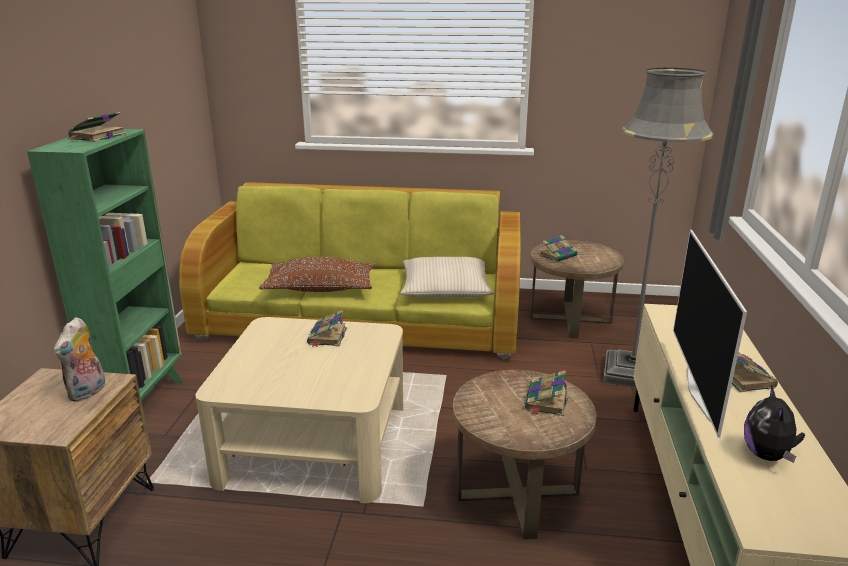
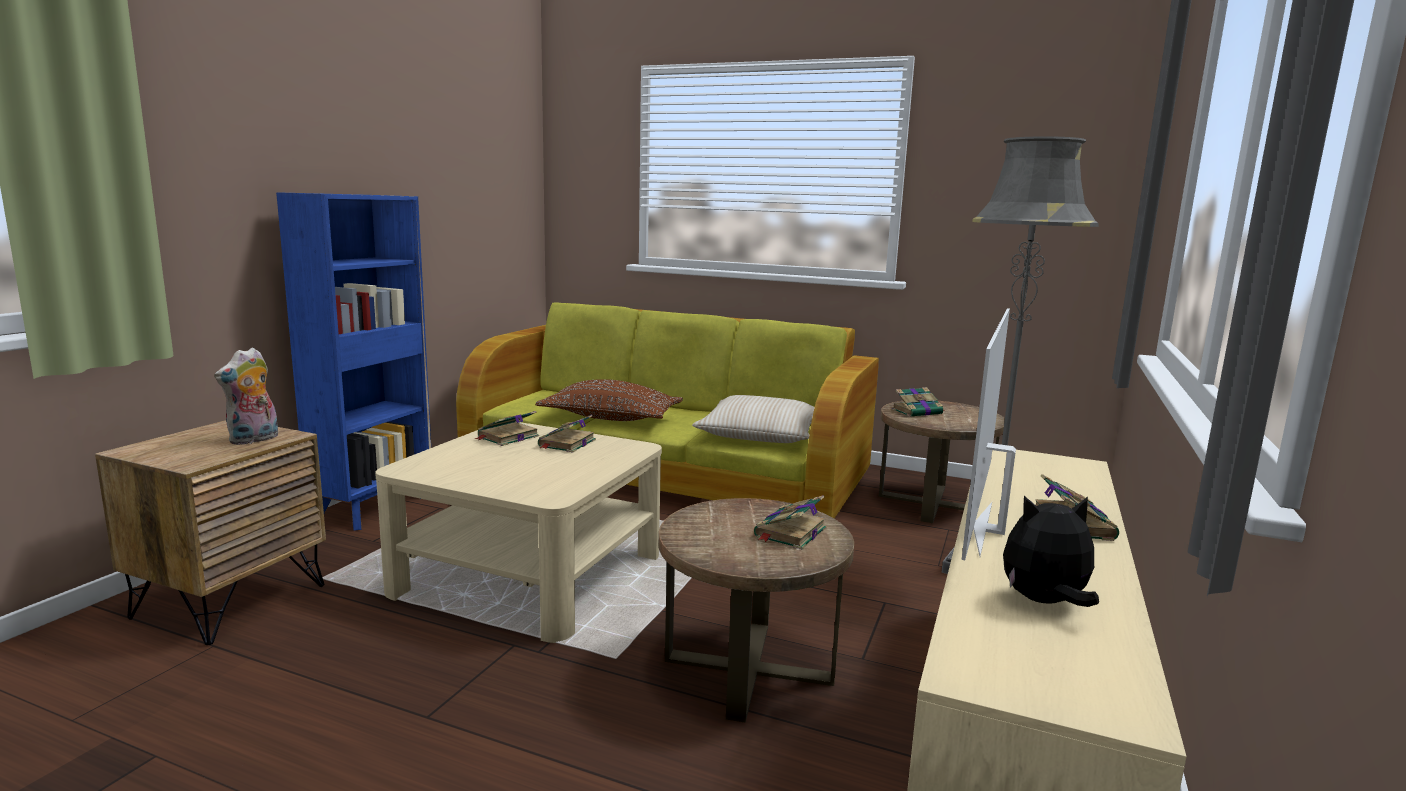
camera: 15 degrees right, 10 degrees down
(97, 137) = (361, 194): book -> book (507, 437)
(142, 399) = (375, 507): green bookcase -> blue bookcase
(767, 455) = (1044, 602): plush toy -> plush toy turned 60 degrees clockwise

